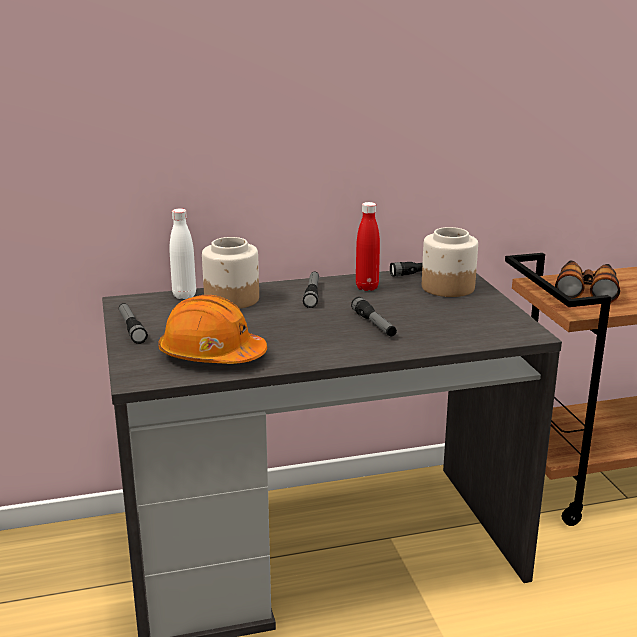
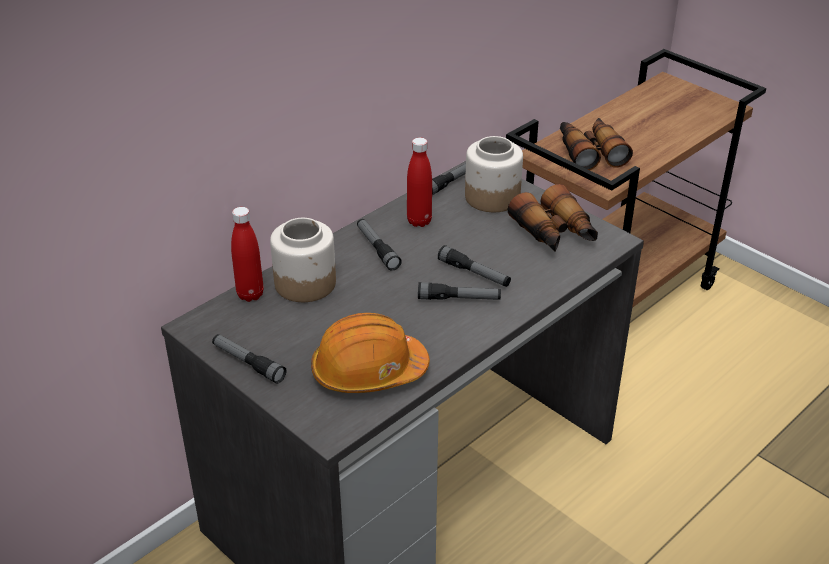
camera: 30 degrees left, 15 degrees up
(184, 295) = (250, 294): white bottle -> red bottle
(341, 335) = (459, 299): none -> flashlight
(478, 318) = (555, 233): none -> binoculars

